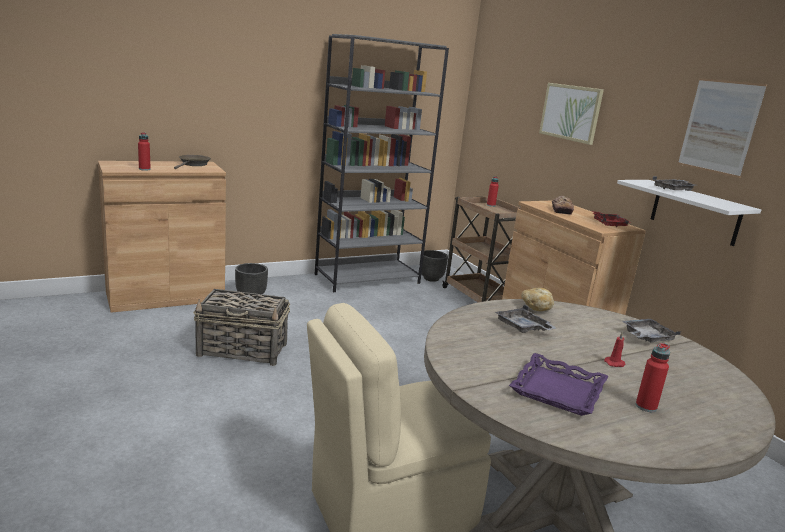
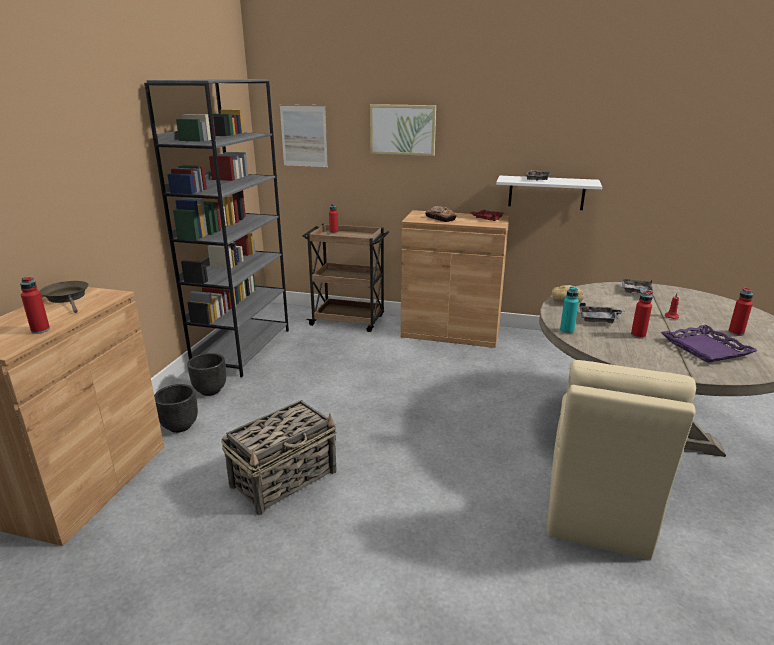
camera: 45 degrees left, 5 degrees up
(431, 278) = (288, 322): black planter -> black planter (210, 390)
(465, 317) = (567, 330): none -> turquoise bottle
(520, 350) = (638, 335): none -> red bottle
(719, 127) = (555, 124): picture -> picture (304, 136)

